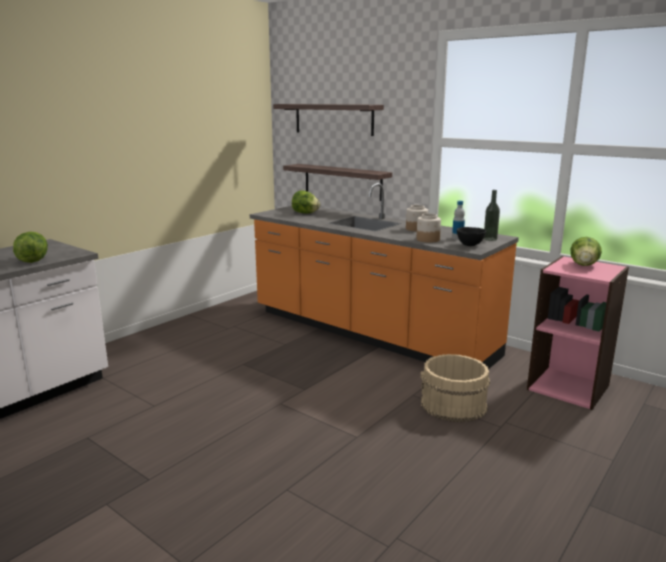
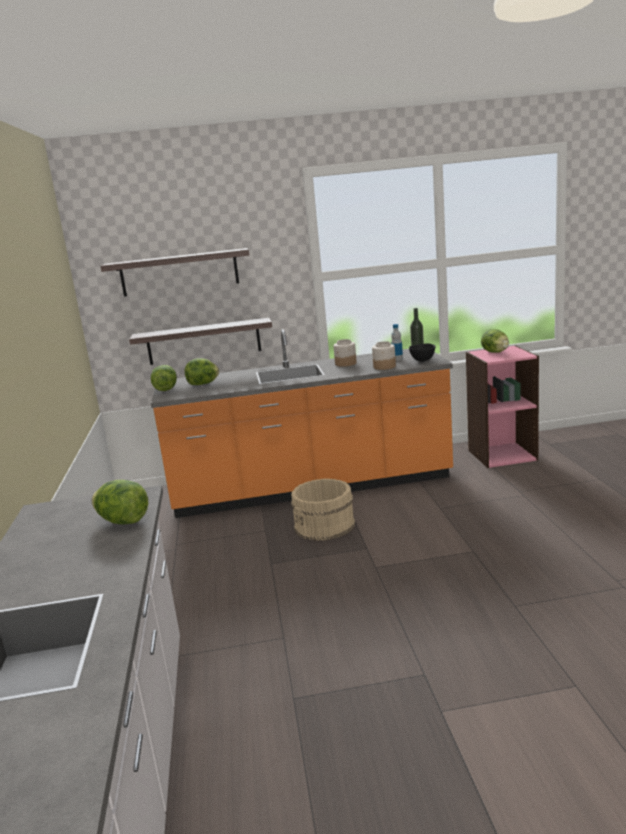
camera: 45 degrees left, 0 degrees up
(281, 210) = (165, 389): none -> lettuce
(453, 405) = (474, 499): beige bucket -> beige bucket (325, 526)

